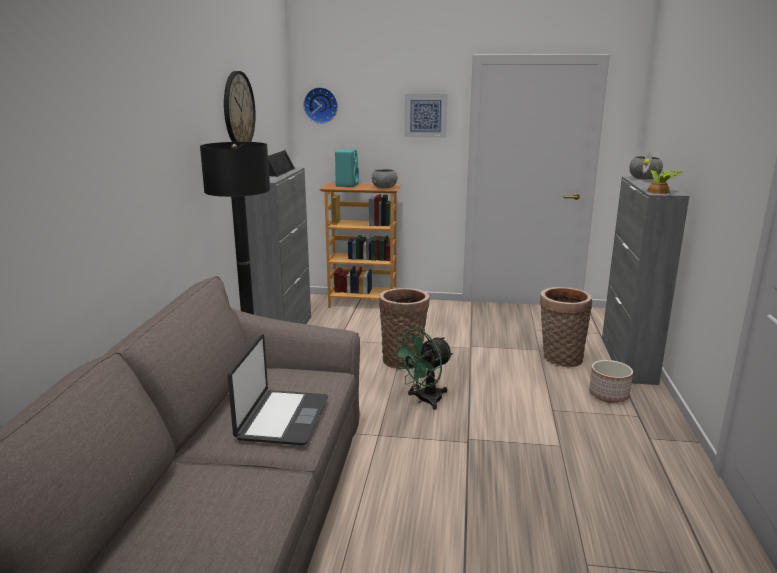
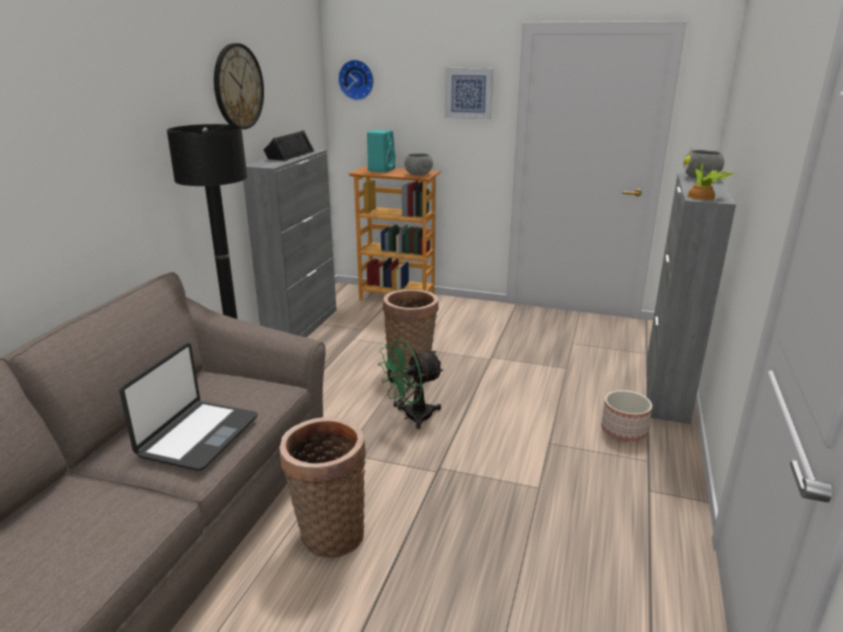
camera: 10 degrees right, 5 degrees up
(559, 358) = (586, 380): basket -> basket (329, 533)

